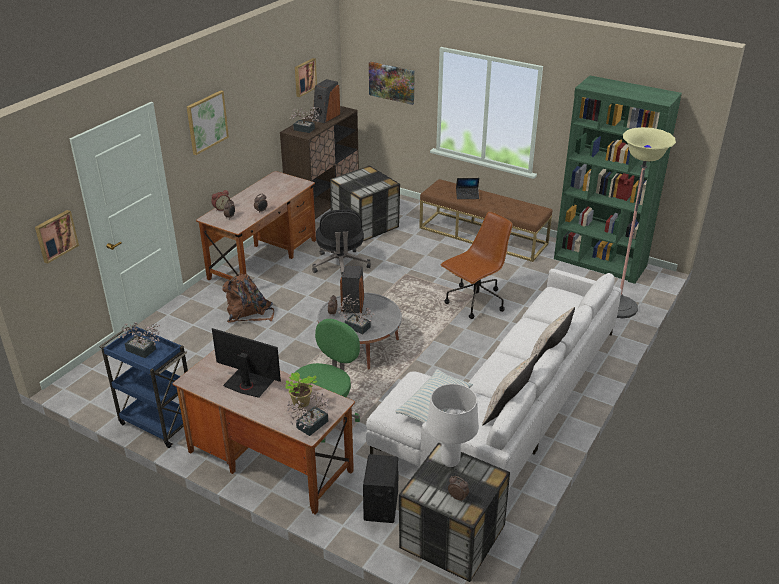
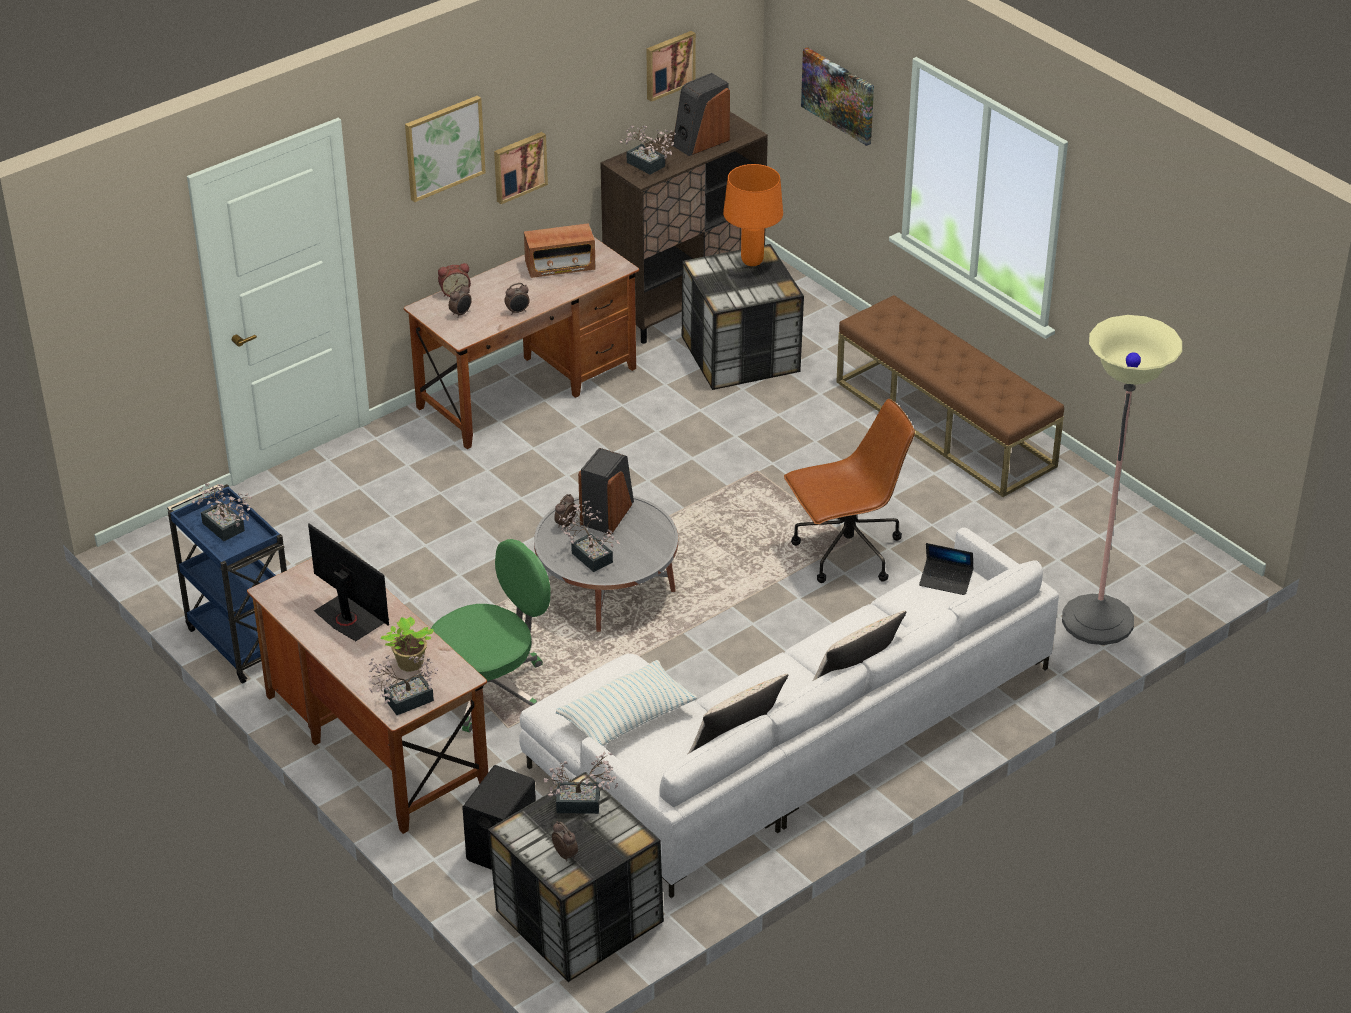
camera: 20 degrees right, 5 degrees up
(55, 235) = (146, 318): picture -> picture (519, 166)
(249, 313) = (456, 486): brown backpack -> none
(272, 188) = (560, 266): none -> radio
(341, 266) = (653, 430): black office chair -> none
(365, 174) = (751, 261): none -> orange table lamp
(450, 462) = (584, 803): white table lamp -> potted plant
(467, 195) = (921, 344): laptop -> laptop (946, 581)
(600, 263) = (1128, 527): green bookcase -> none

